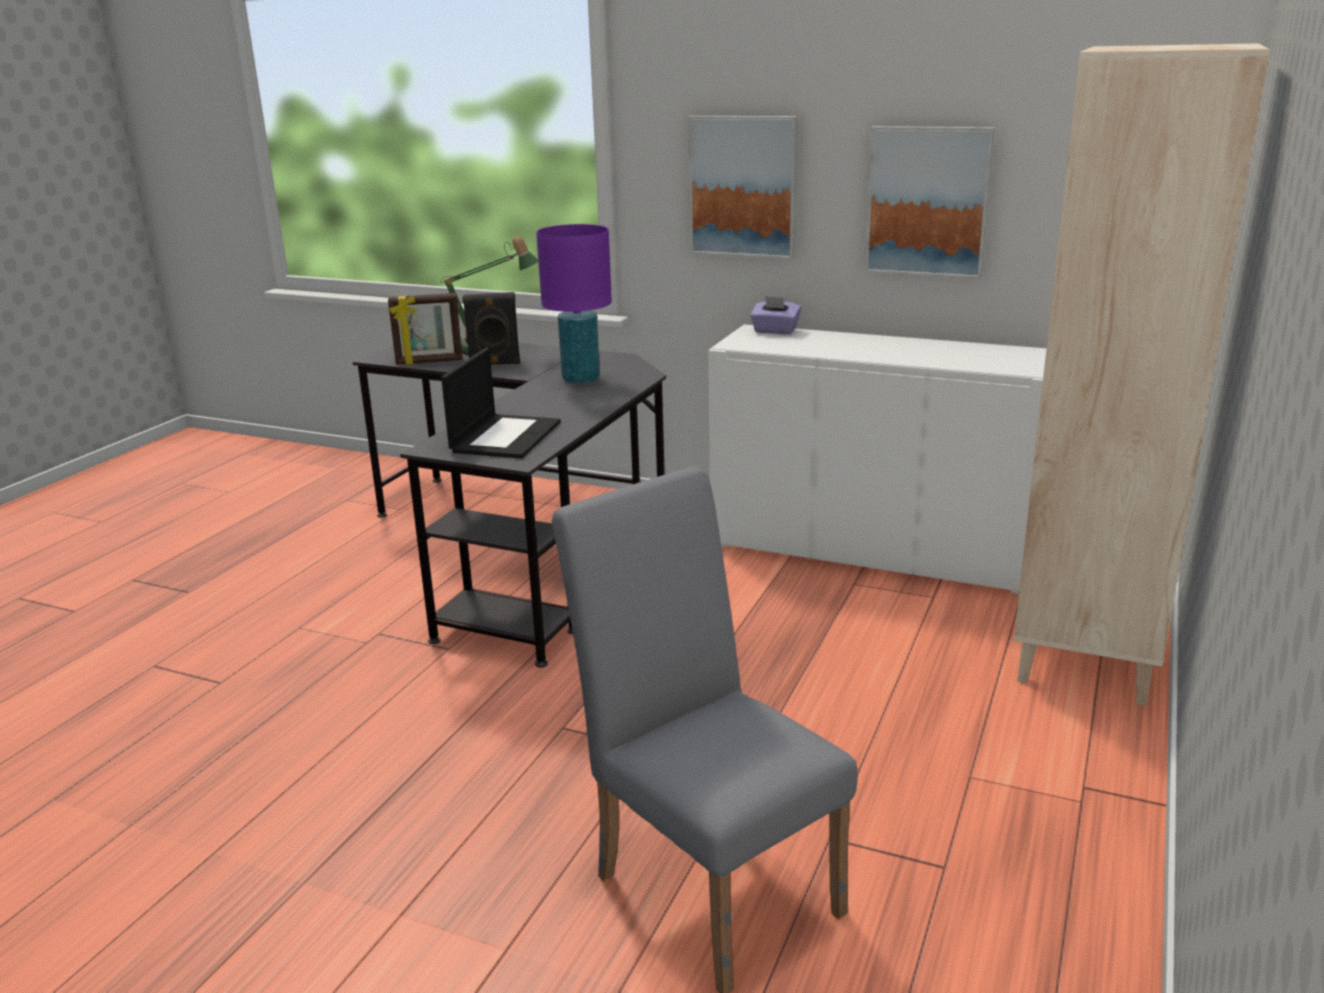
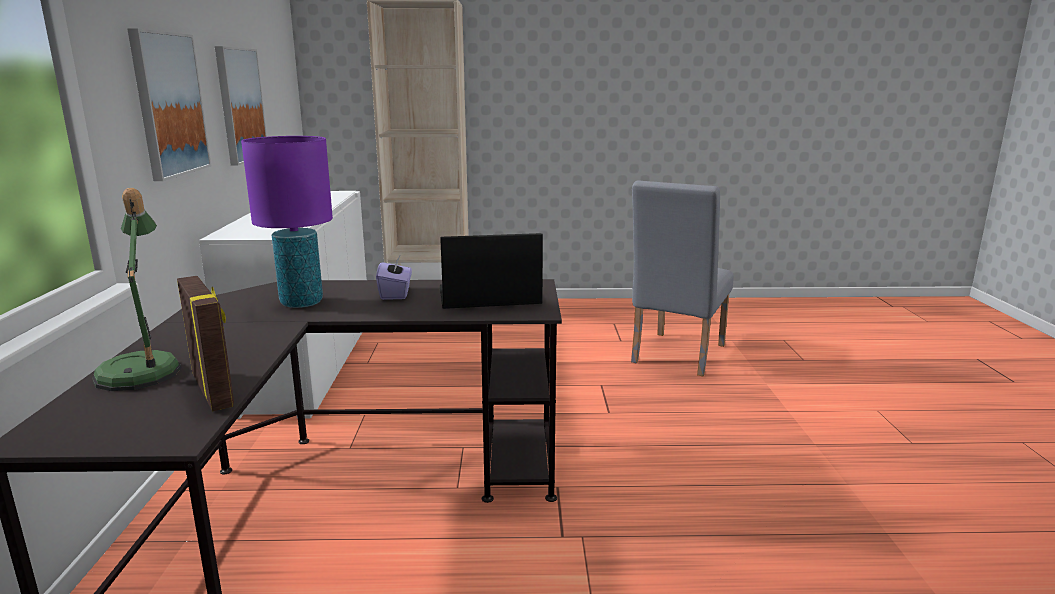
camera: 115 degrees left, 5 degrees down
(494, 364) = (231, 349): black speaker -> none
(775, 331) = (231, 231): purple tissue box -> purple tissue box (396, 293)

